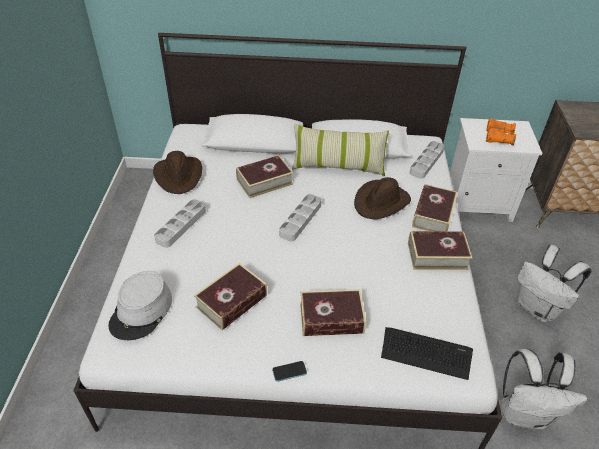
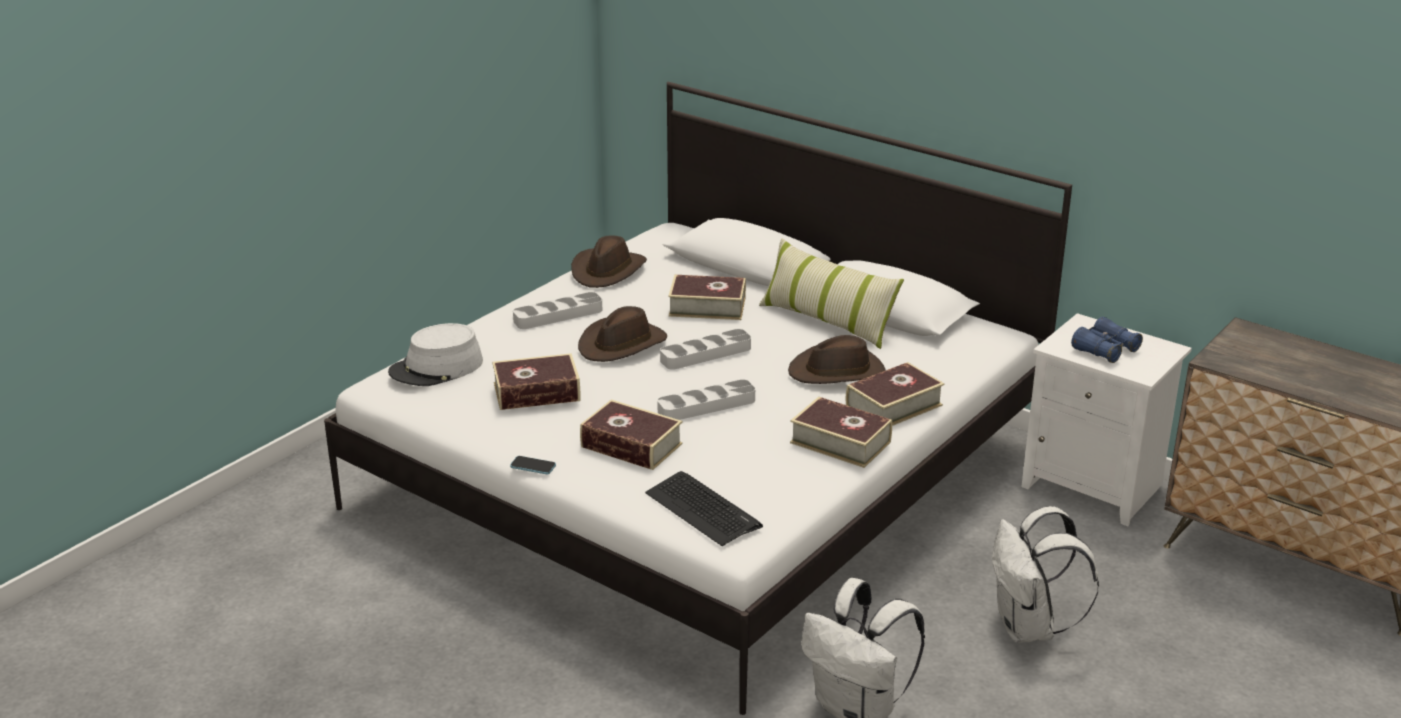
camera: 35 degrees right, 15 degrees down
(245, 233) = (622, 344): none -> brown hat
(426, 162) = (965, 353): grey tray -> grey tray (706, 406)
(498, 137) = (1105, 350): orange binoculars -> blue binoculars

